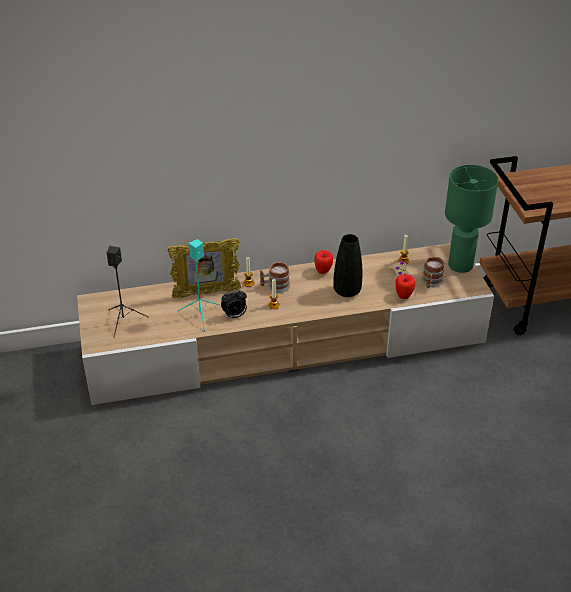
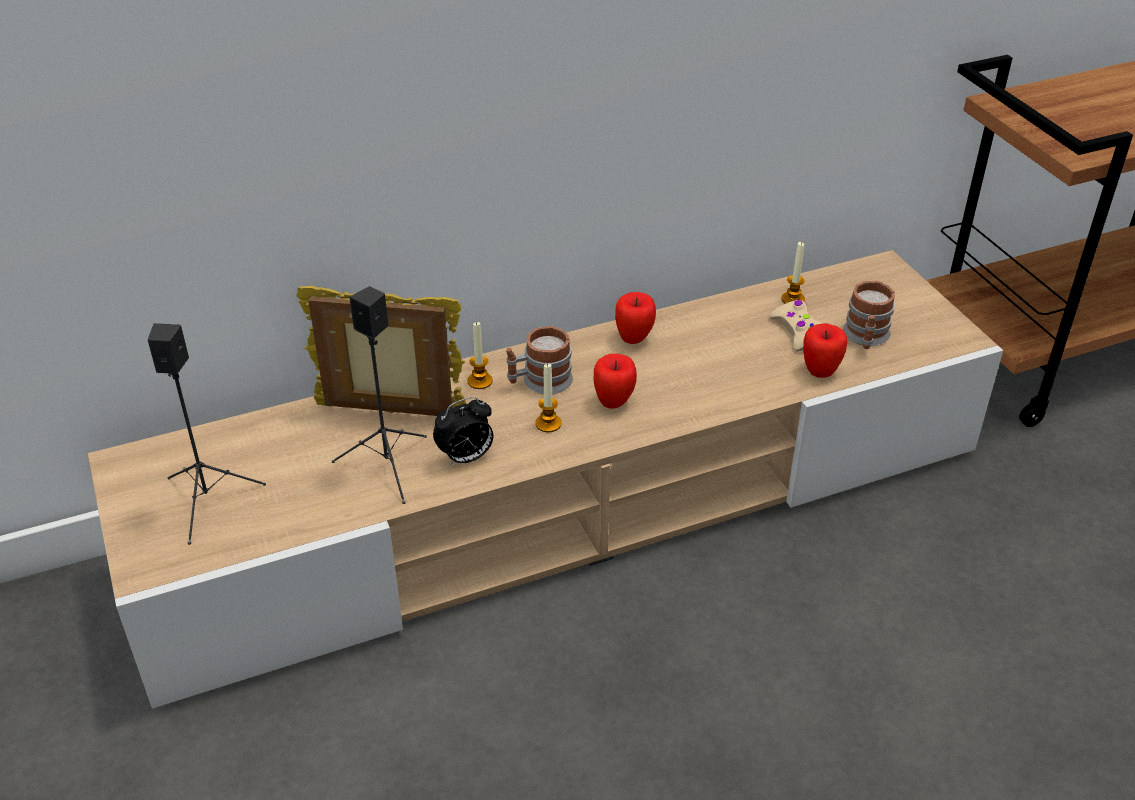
camera: 10 degrees left, 0 degrees up
(201, 316) = (388, 467): turquoise speaker -> black speaker
(206, 293) = (390, 414): picture frame -> picture frame turned 150 degrees counterclockwise
(305, 299) = (614, 403): none -> apple
(347, 291) = (698, 375): black vase -> none
(459, 265) = (909, 296): green table lamp -> none

